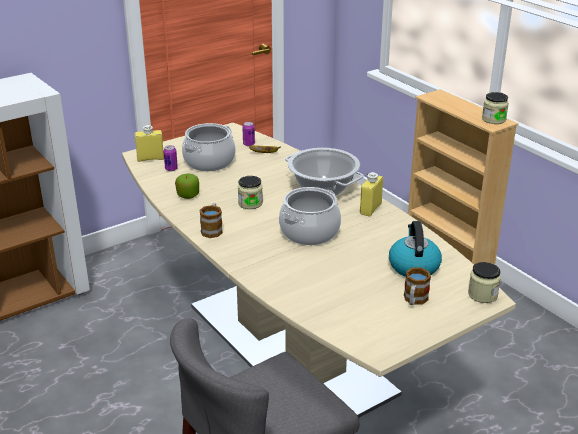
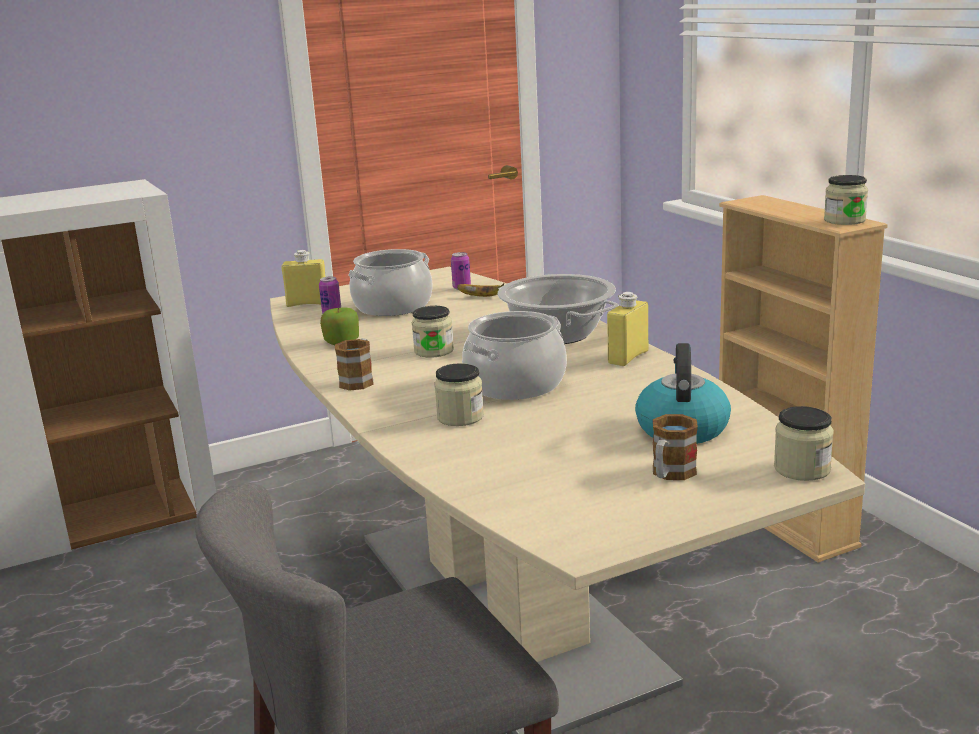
camera: 10 degrees right, 10 degrees down
(285, 259) = (460, 417): none -> jar

